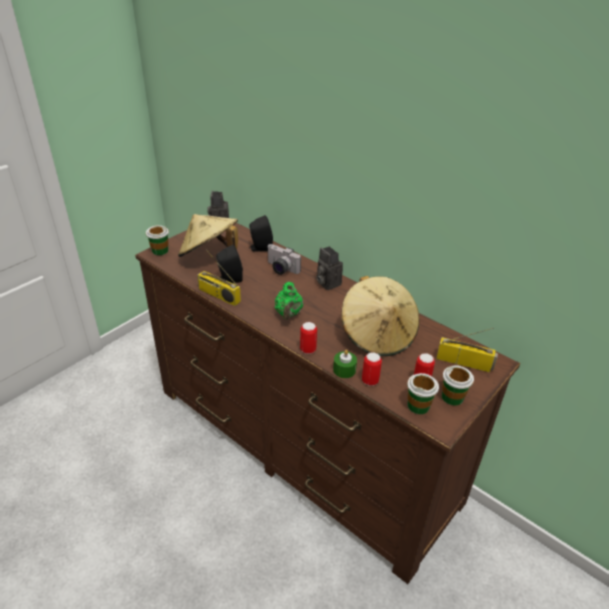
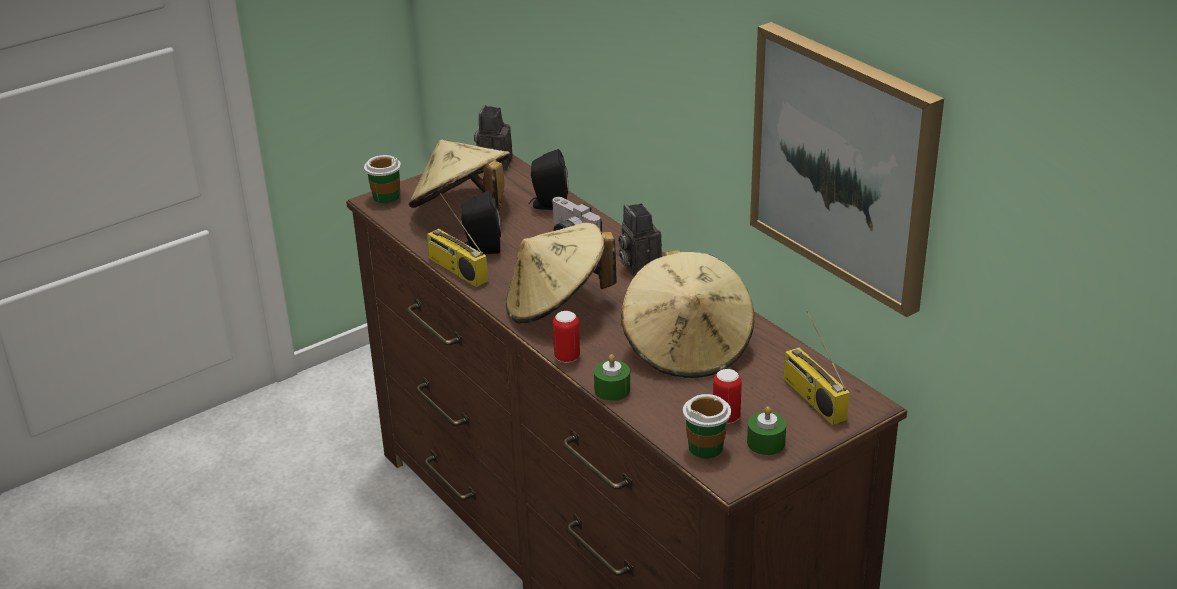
camera: 15 degrees right, 5 degrees down
(288, 314) = (557, 305): green teapot -> beige hat
(370, 381) = (645, 408): can -> none
(452, 397) = (766, 443): cup -> green candle
(464, 362) = (812, 398): radio -> radio turned 150 degrees counterclockwise
(485, 218) = (844, 164): none -> picture

